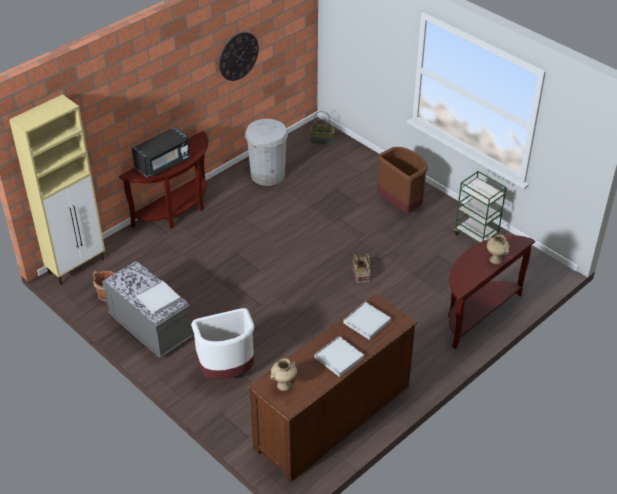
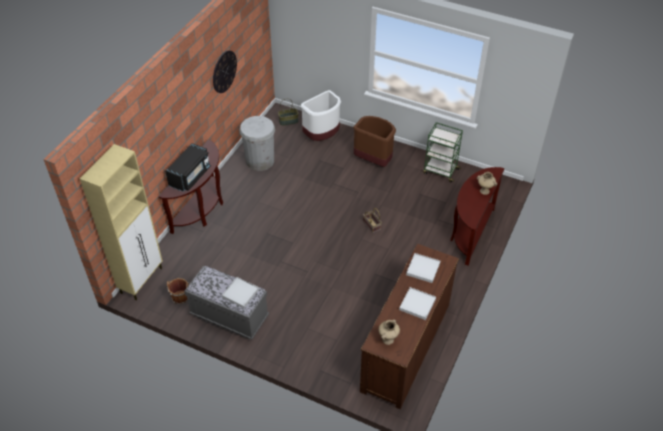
camera: 20 degrees left, 5 degrees up
(227, 371) = (308, 334): white trash can -> white trash can (322, 136)

